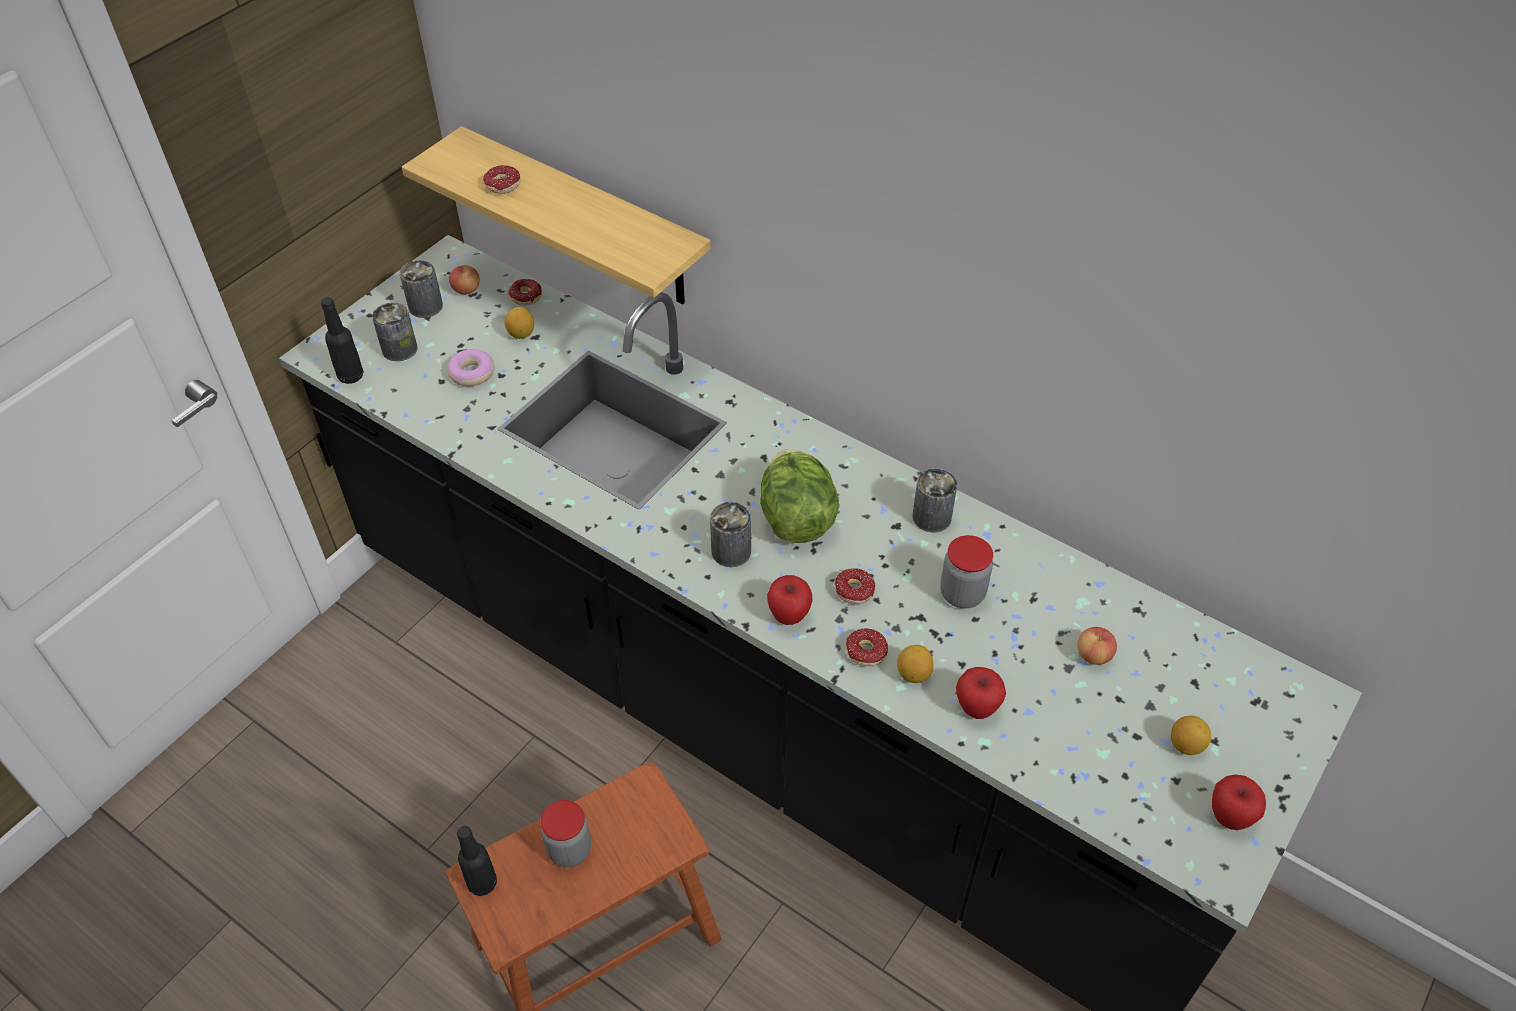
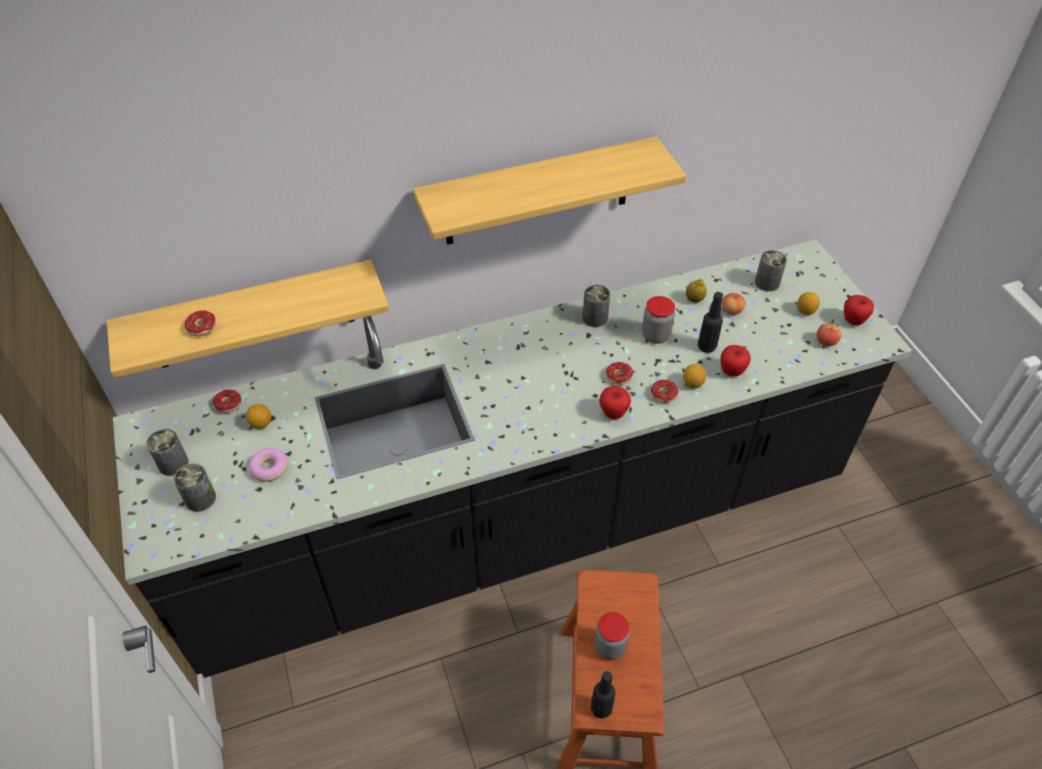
camera: 55 degrees left, 0 degrees up
(350, 376) = (196, 541): black bottle -> black bottle (706, 347)
(466, 290) = (183, 433): apple -> apple (826, 342)
(731, 551) = (545, 414): can -> can (767, 283)
(796, 518) = (546, 372): lettuce -> none
(919, 292) = (537, 192): none -> shelf
(1071, 603) = (694, 299): none -> lemon

